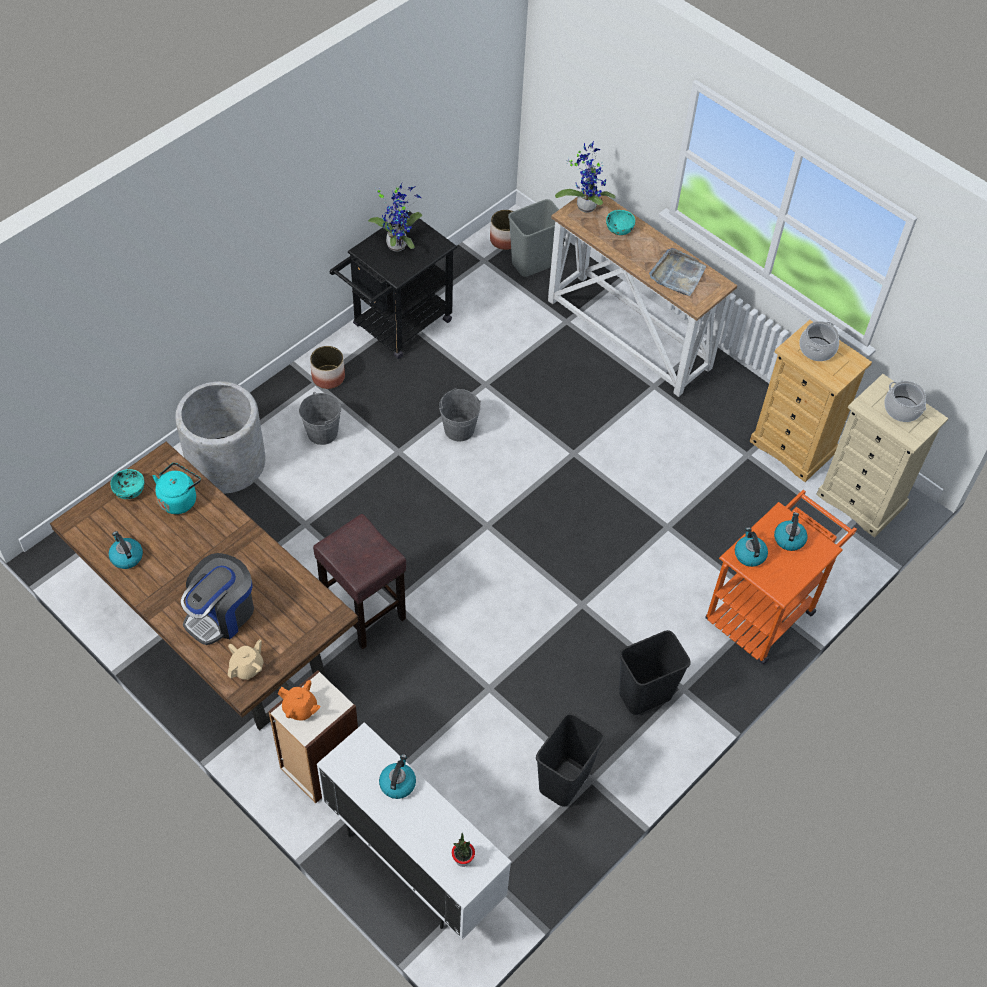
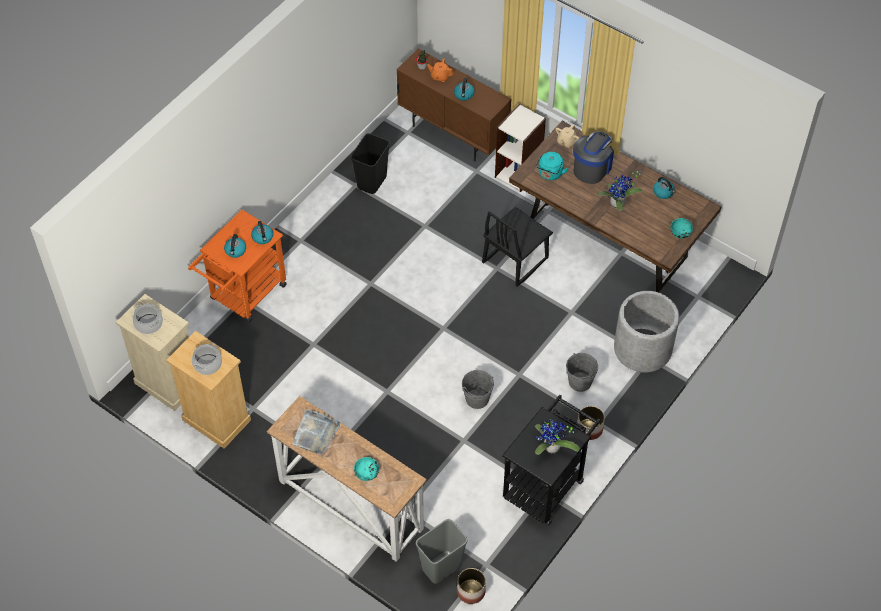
camera: 175 degrees right, 0 degrees up
(179, 499) = (645, 231): turquoise kettle -> turquoise kettle (550, 174)
(300, 709) = (528, 121): orange teapot -> orange teapot (440, 76)
(365, 612) = (514, 260): brown stool -> black chair
(413, 862) = (453, 134): white cabinet -> brown cabinet
(585, 204) = (398, 494): potted plant -> potted plant (618, 205)
(645, 696) = (325, 233): black trash can -> none

